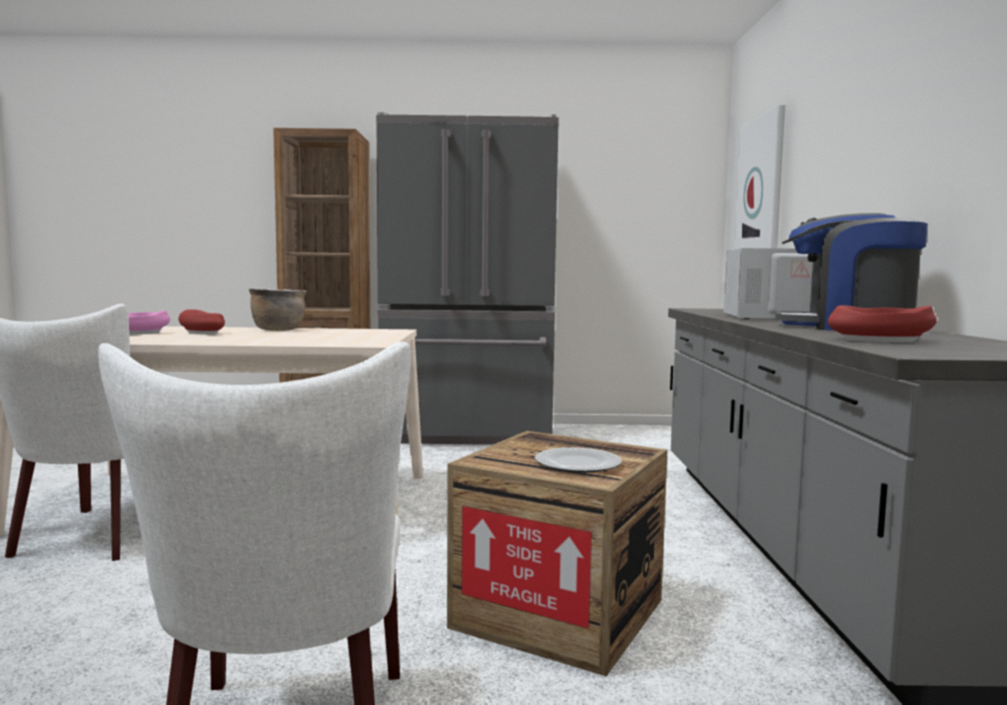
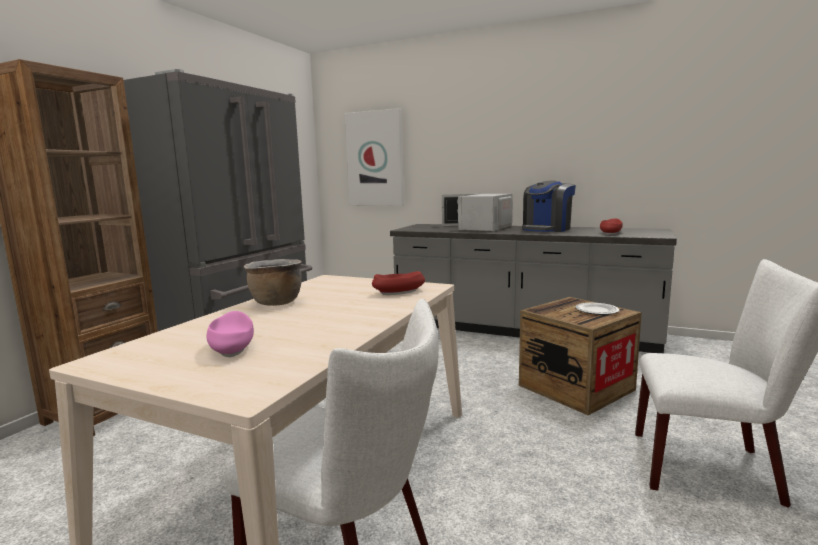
camera: 65 degrees left, 5 degrees up
(201, 332) = (266, 324): red bowl -> red bowl (399, 292)

